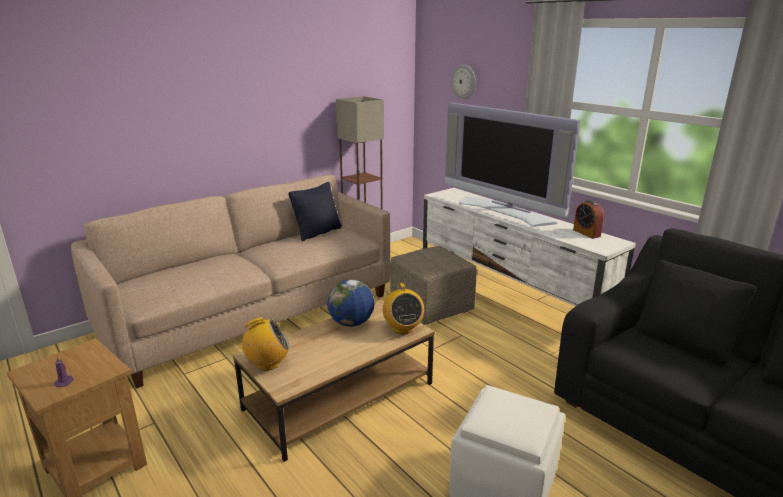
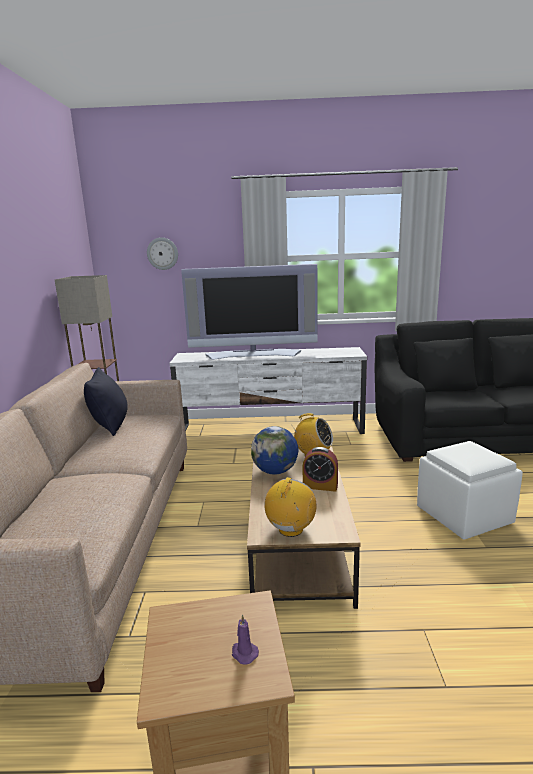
camera: 50 degrees left, 5 degrees down
(432, 308) = (235, 457): beige ottoman -> none
(586, 233) = (328, 350): alarm clock -> alarm clock (320, 486)

